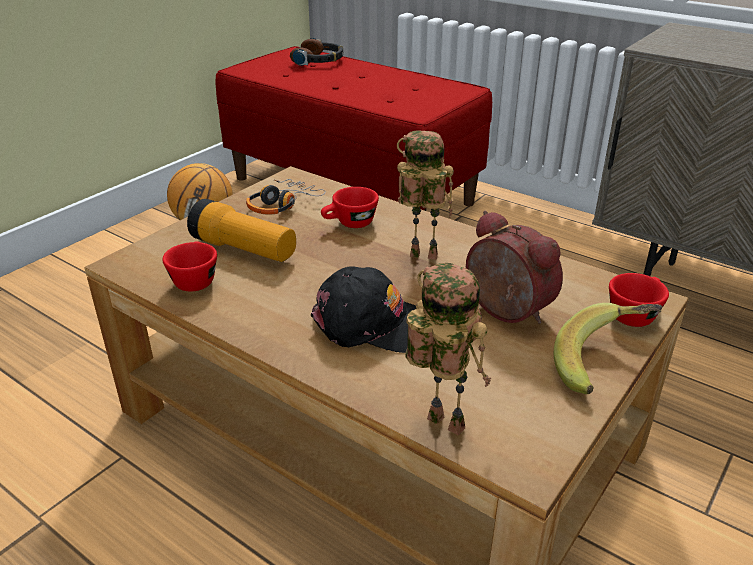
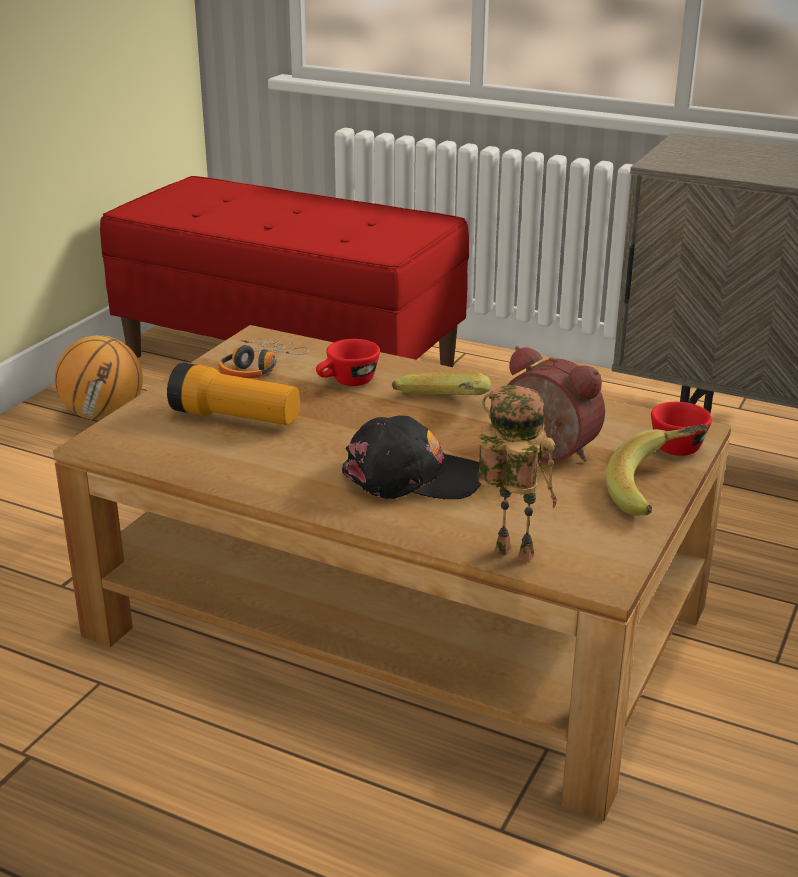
camera: 10 degrees left, 5 degrees down
(194, 279) = (192, 451): red cup -> none
(319, 60) = (234, 193): headphones -> none
(421, 257) = (440, 409): toy robot -> banana

